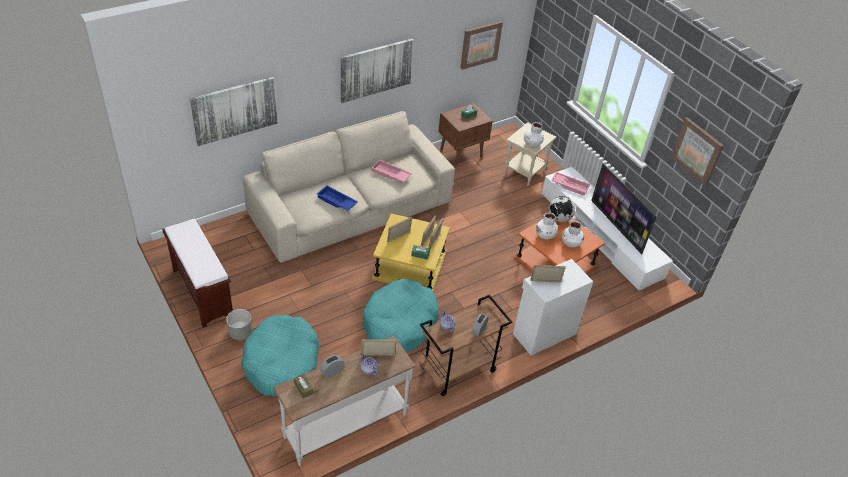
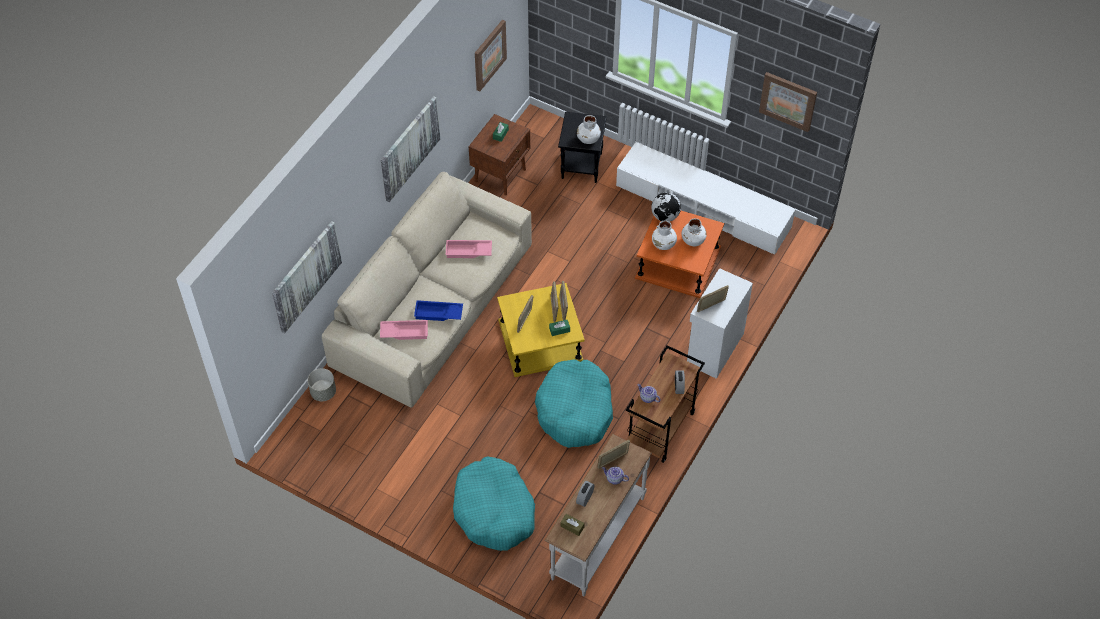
camera: 25 degrees left, 10 degrees up
(201, 292) = (357, 481): brown bench -> none
(240, 332) = (431, 502): grey planter -> grey planter (323, 392)
(524, 171) = (581, 165): beige side table -> black side table
(570, 185) = (649, 167): pink tray -> pink tray (404, 331)
(617, 226) = (722, 195): television -> none

